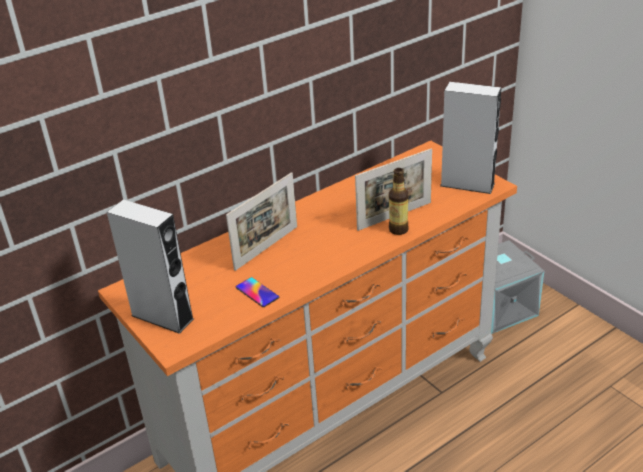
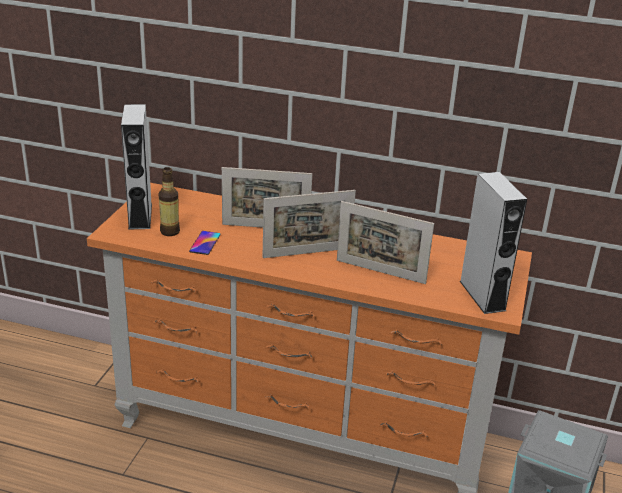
camera: 50 degrees right, 5 degrees down
(331, 241) = (307, 253): none -> picture frame
(398, 229) = (362, 280): bottle -> bottle (170, 232)

